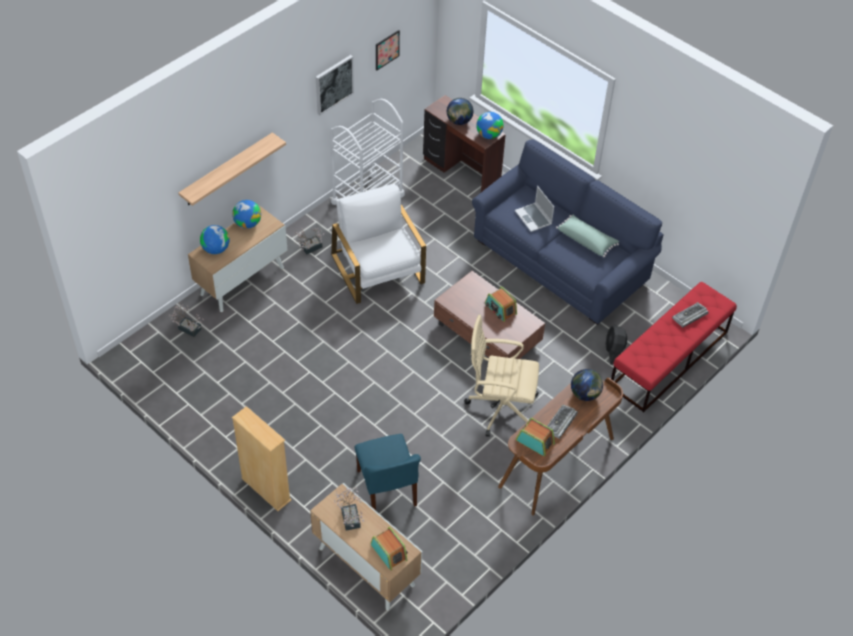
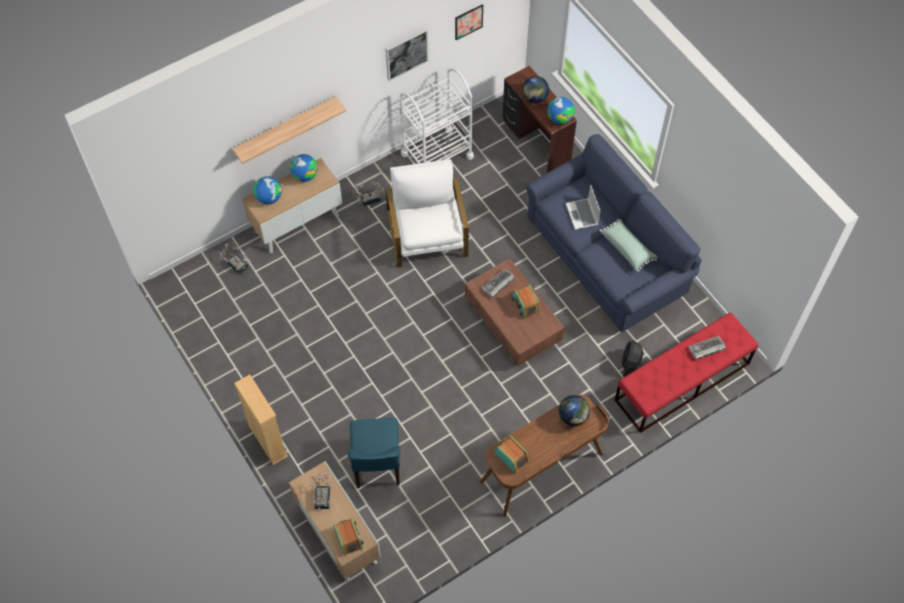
camera: 15 degrees right, 10 degrees up
(500, 407) = (504, 401): beige office chair -> none
(560, 423) = (540, 442): keyboard -> keyboard (498, 284)

